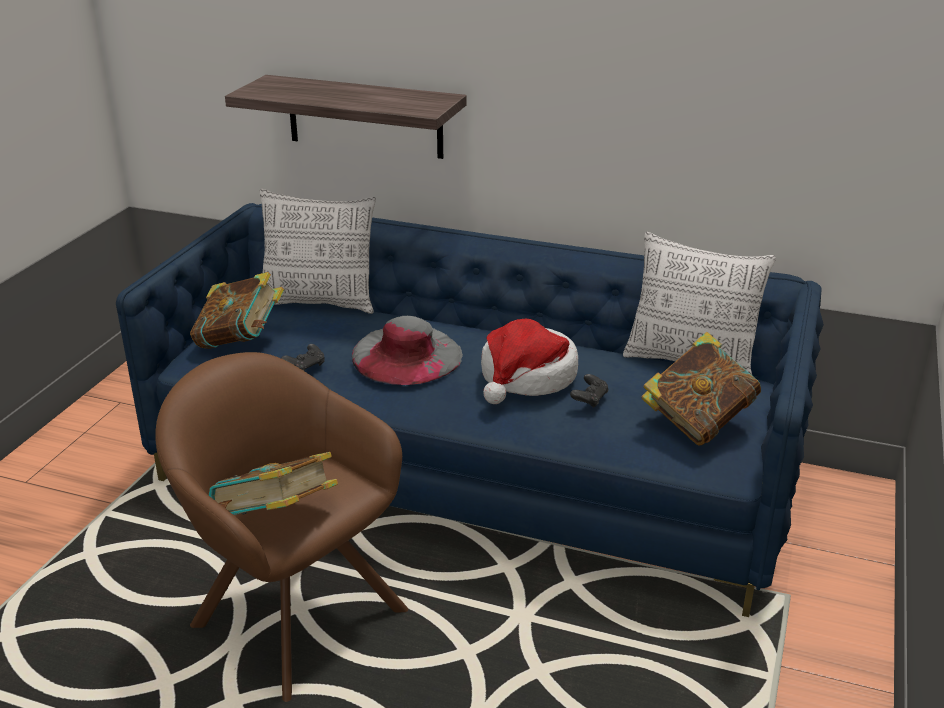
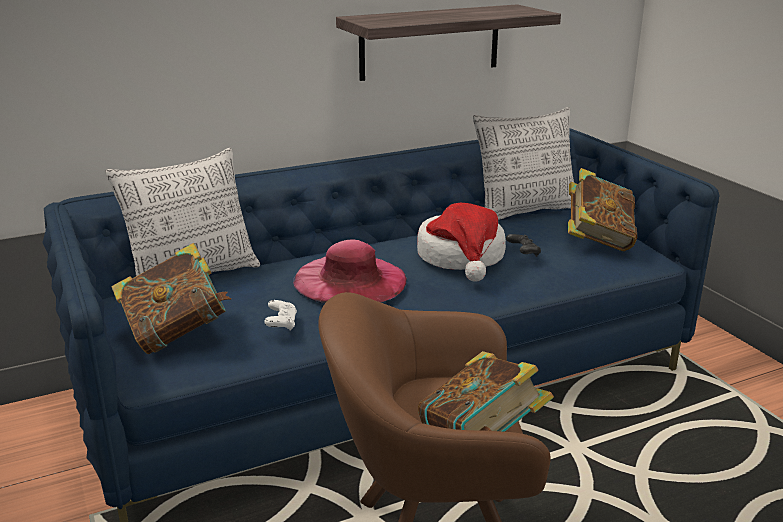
camera: 45 degrees left, 5 degrees down
(305, 367) = (281, 324): black game controller -> white game controller
(364, 117) = (178, 74): shelf -> shelf (430, 42)
(406, 355) = (350, 280): grey hat -> pink hat

